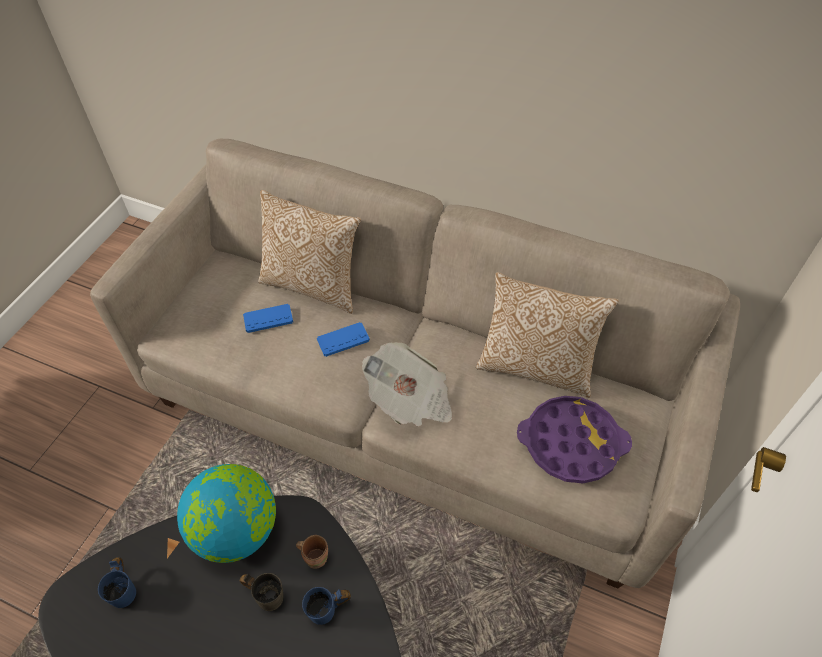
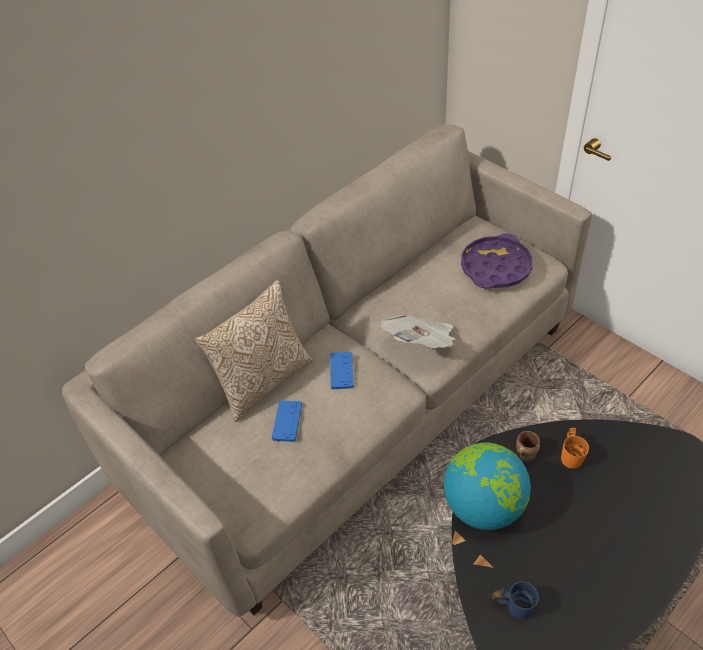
camera: 65 degrees left, 5 degrees down
(267, 593) = (546, 494): grey mug -> none
(329, 612) = (573, 456): blue mug -> orange mug
(535, 367) = (422, 266): pillow -> none

